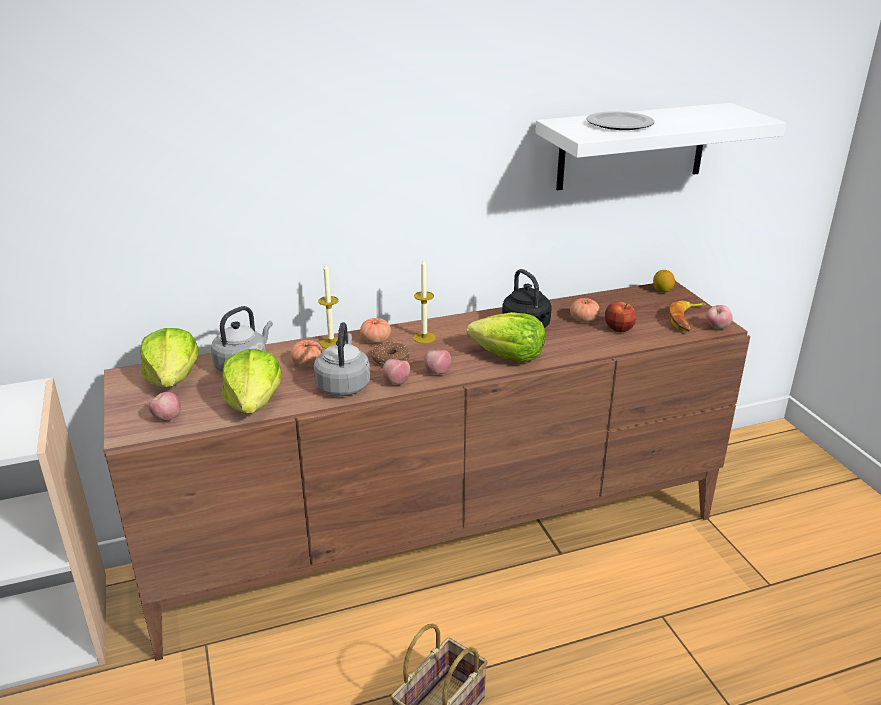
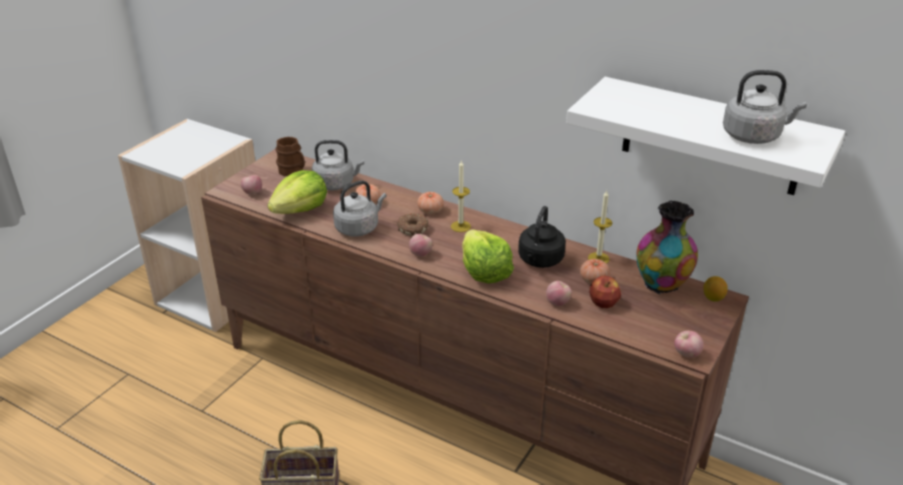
camera: 50 degrees right, 5 degrees up
(173, 379) = (293, 172): lettuce -> brown mug
(331, 343) = (404, 197): candle -> candle (598, 258)
(396, 382) = (387, 245): apple -> apple (558, 302)
(621, 124) = (655, 108): plate -> none
(623, 299) = (662, 284): none -> vase
(686, 320) = (676, 332): banana -> none
(708, 118) = (754, 136): none -> grey kettle

